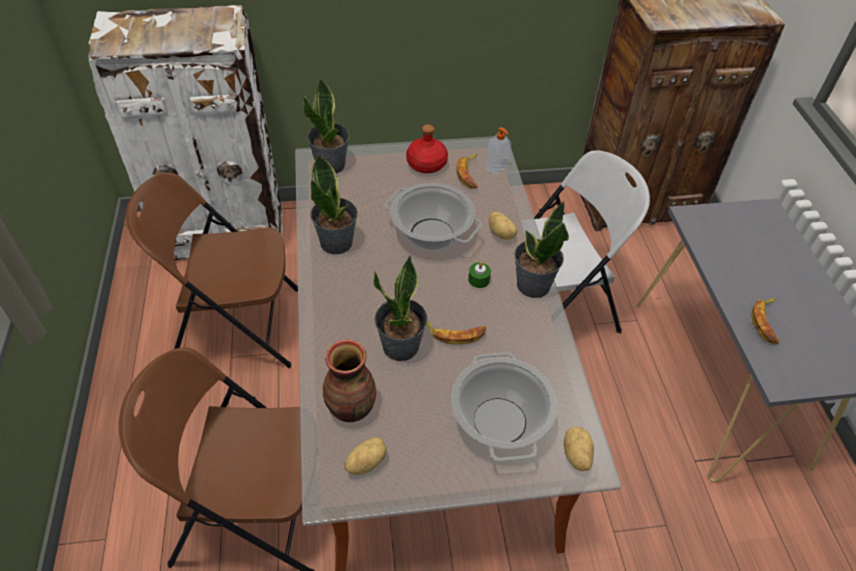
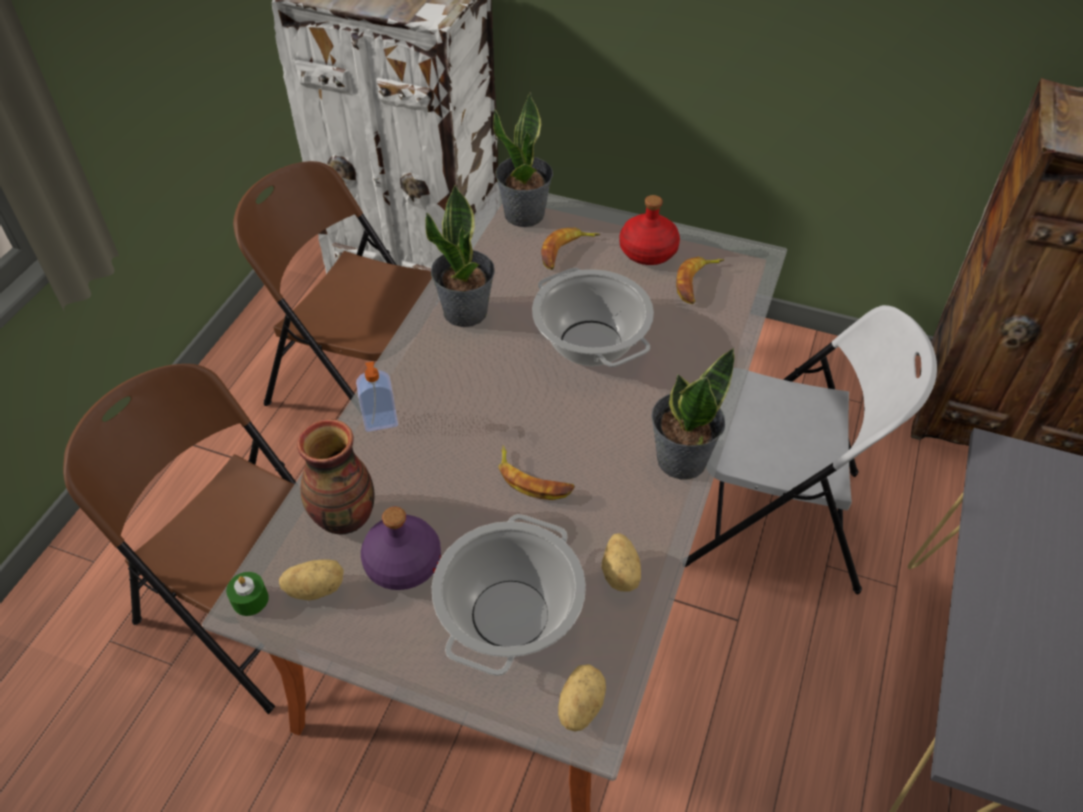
camera: 30 degrees right, 0 degrees up
(401, 346) = (454, 468): potted plant -> none
(410, 420) = (402, 563): none -> purple bottle
(478, 279) = (612, 424): green candle -> green candle (250, 599)
(497, 169) = (740, 288): soap dispenser -> soap dispenser (381, 422)
(501, 233) = (685, 375): potato -> potato (621, 573)
(766, 322) = (1014, 657): banana -> banana (566, 252)

